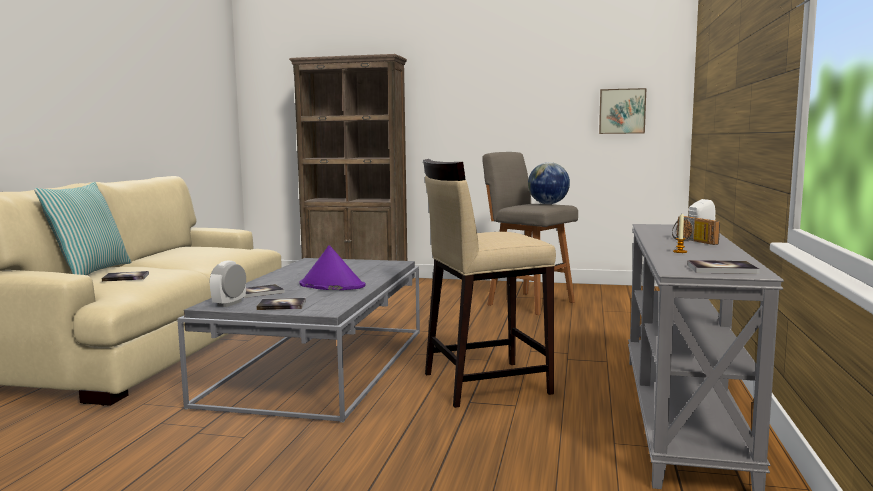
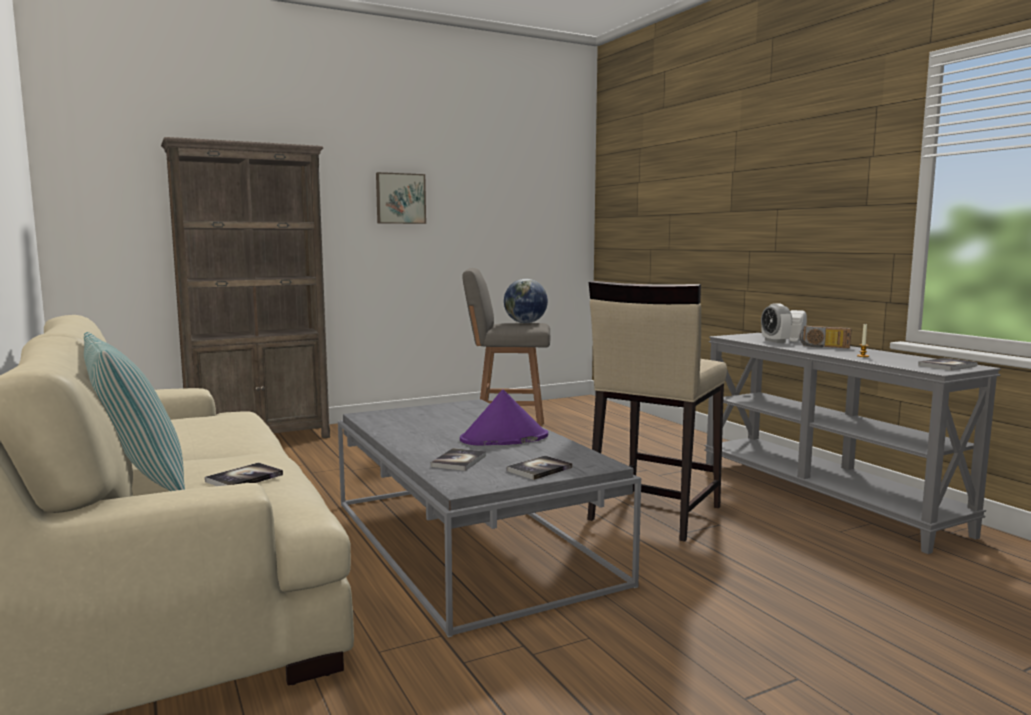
camera: 40 degrees left, 0 degrees up
(229, 304) = (478, 480): alarm clock -> alarm clock (775, 341)
(622, 111) = (538, 225): picture -> picture (400, 198)

